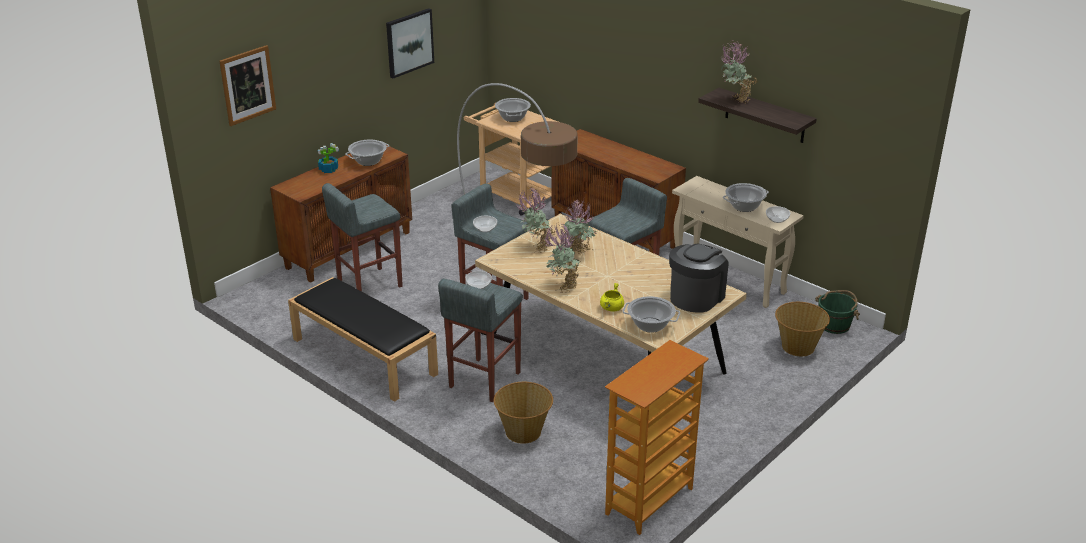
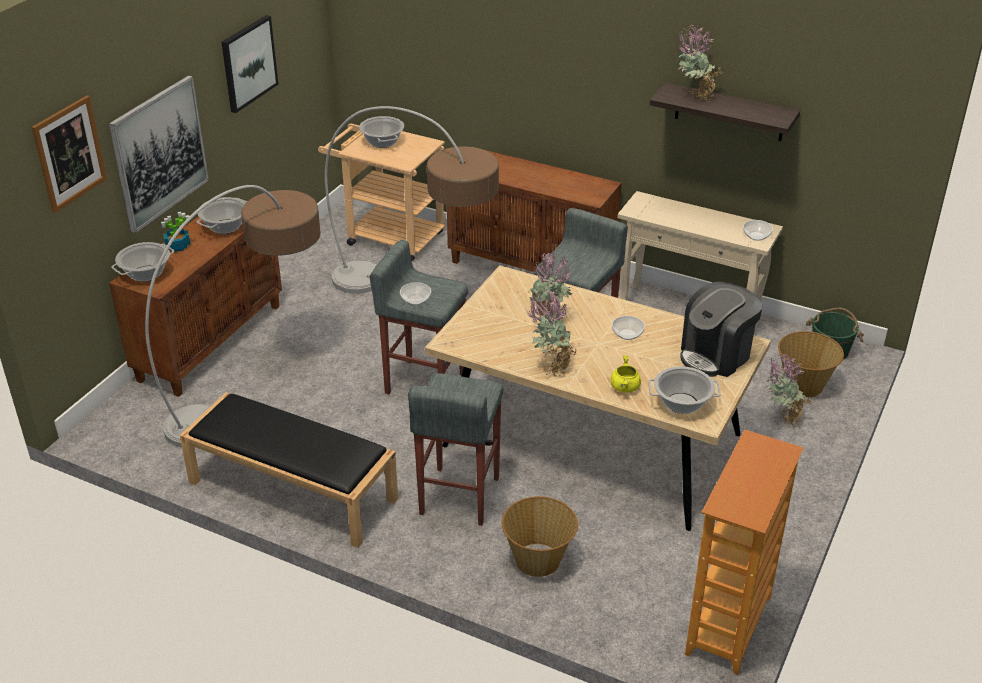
camera: 15 degrees left, 5 degrees up
(323, 98) = (159, 153): none -> picture
(368, 284) = (256, 387): grey stool -> floor lamp
(478, 285) = (444, 382): bowl -> bowl (627, 334)
(536, 247) = (492, 317): potted plant -> potted plant (782, 419)
(696, 297) = (716, 355): coffee machine -> coffee machine turned 150 degrees counterclockwise
(744, 207) = (711, 225): cooking pot -> cooking pot (146, 274)

